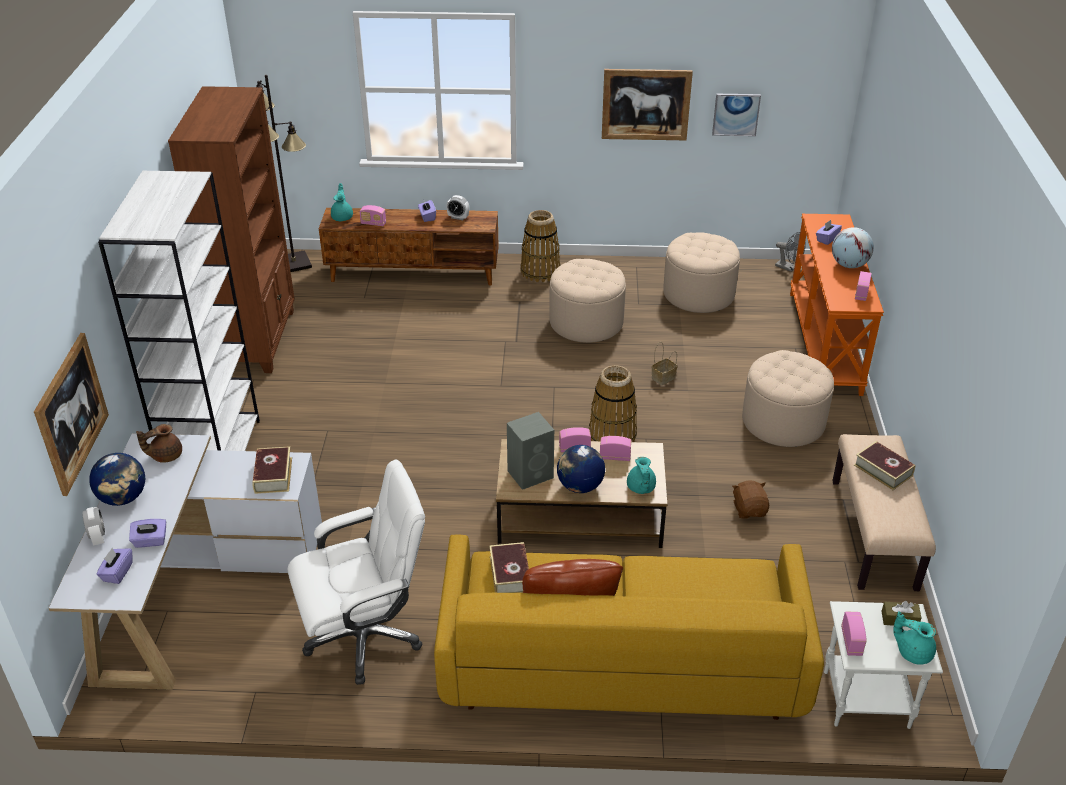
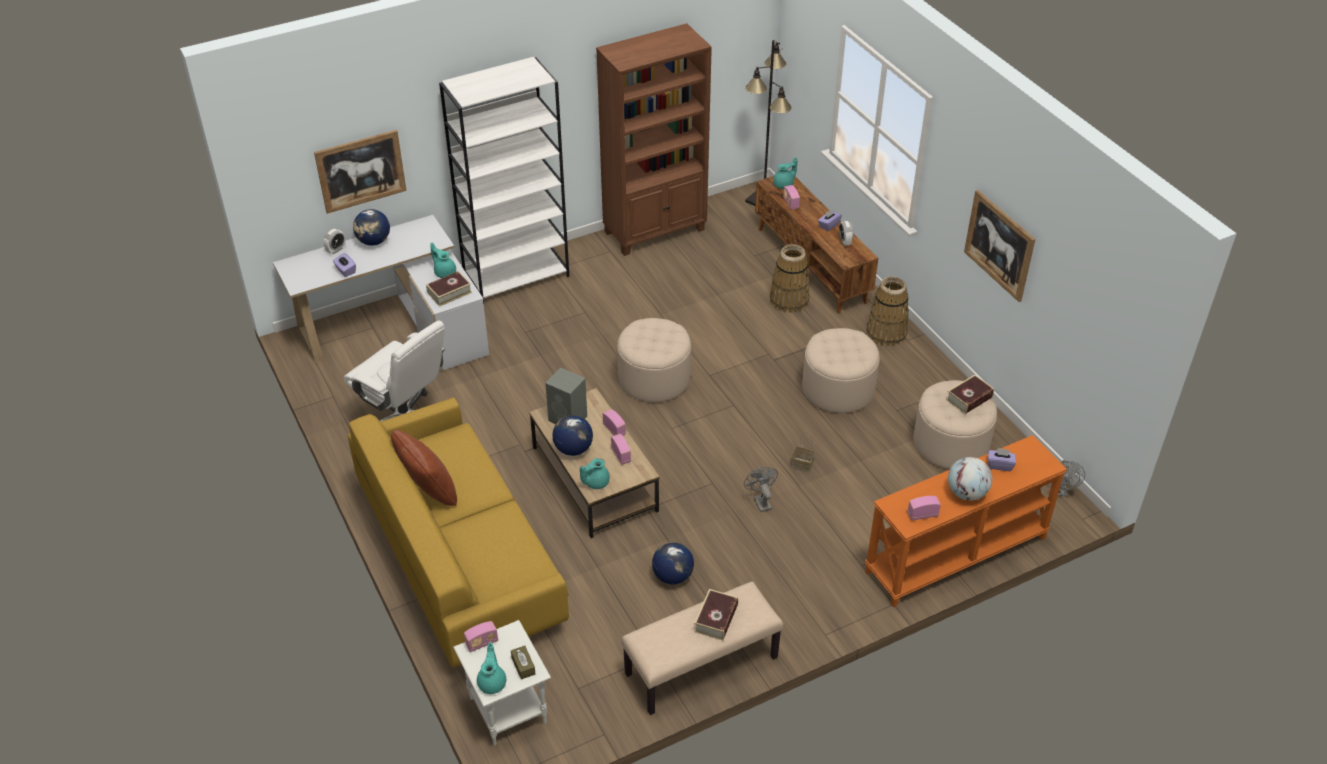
camera: 60 degrees right, 5 degrees up
(117, 572) = (313, 272): purple tissue box -> none
(165, 455) = (422, 237): brown teapot -> none
(232, 467) = (444, 272): none -> turquoise teapot
(510, 574) = (450, 446): book -> book (969, 398)
(612, 434) = (701, 461): basket -> basket (789, 300)
(690, 419) = (760, 501): none -> grey fan
(736, 114) = (1059, 307): picture -> none
(749, 510) = (672, 576): brown plush toy -> globe
(783, 421) = (806, 562): beige ottoman -> beige ottoman (654, 379)

